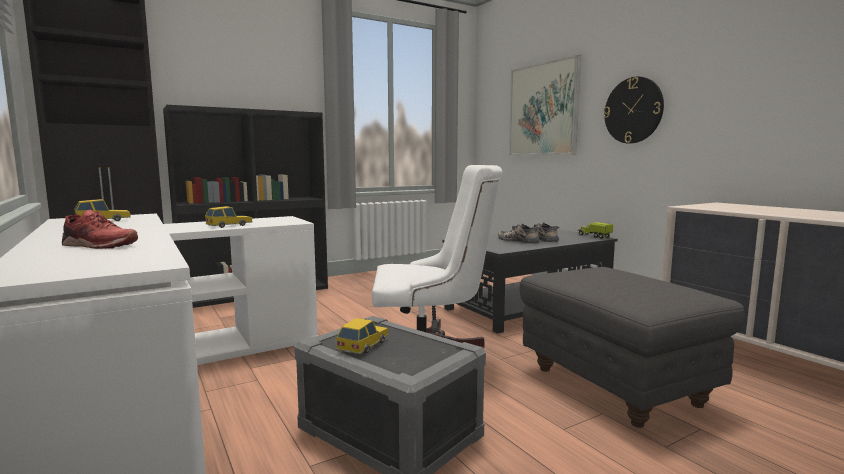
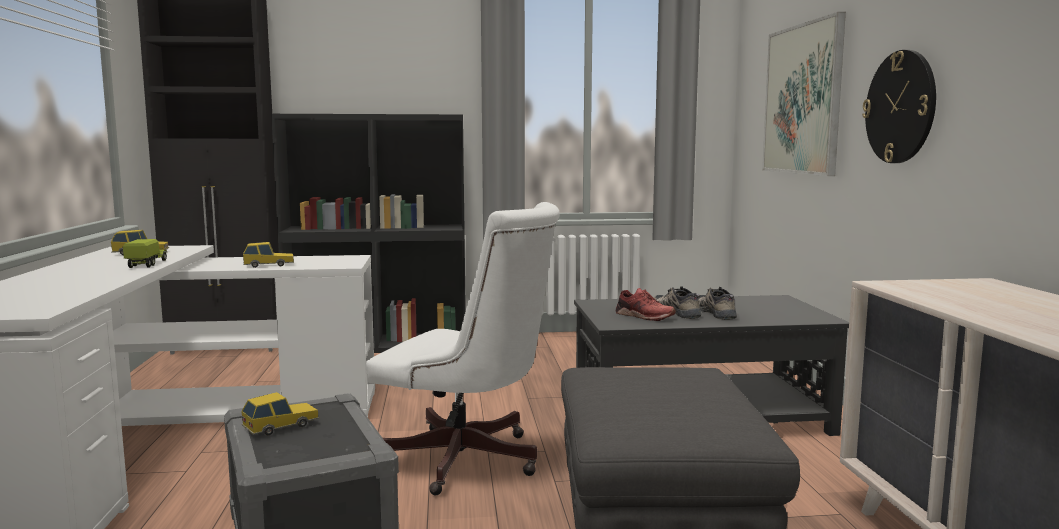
camera: 25 degrees right, 0 degrees up
(98, 245) = (54, 285): red shoe -> red shoe (643, 316)
(594, 236) = (818, 315): toy truck -> toy truck (148, 264)

